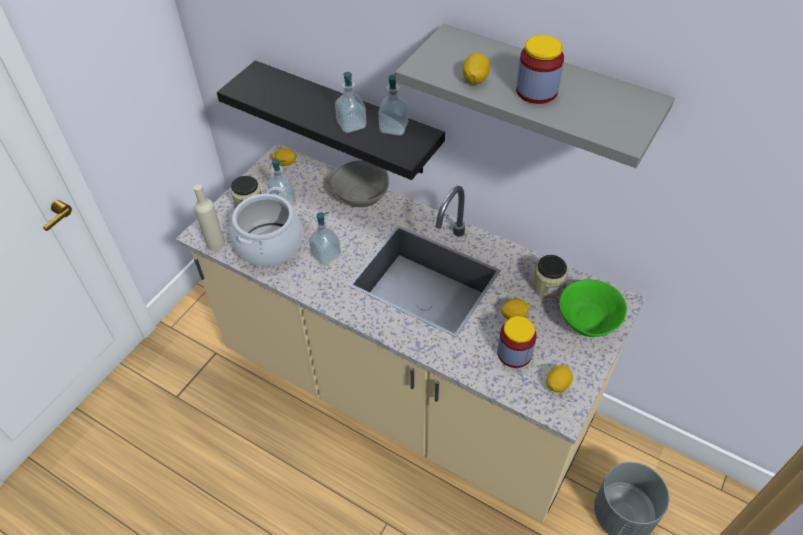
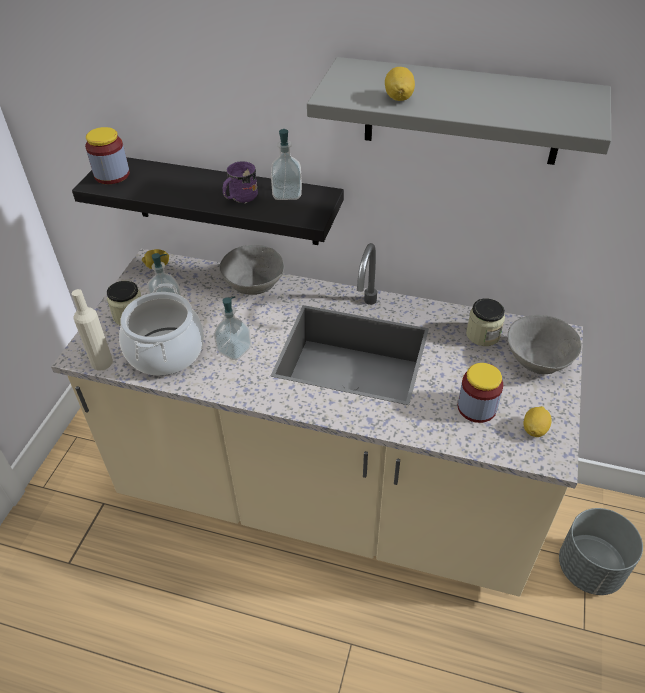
camera: 15 degrees left, 5 degrees down
(351, 125) = (239, 198): soap dispenser -> purple mug
(514, 315) = (461, 370): lemon -> none
(536, 91) = (469, 99): jar -> jar (112, 175)
(587, 321) = (536, 360): green bowl -> grey bowl

